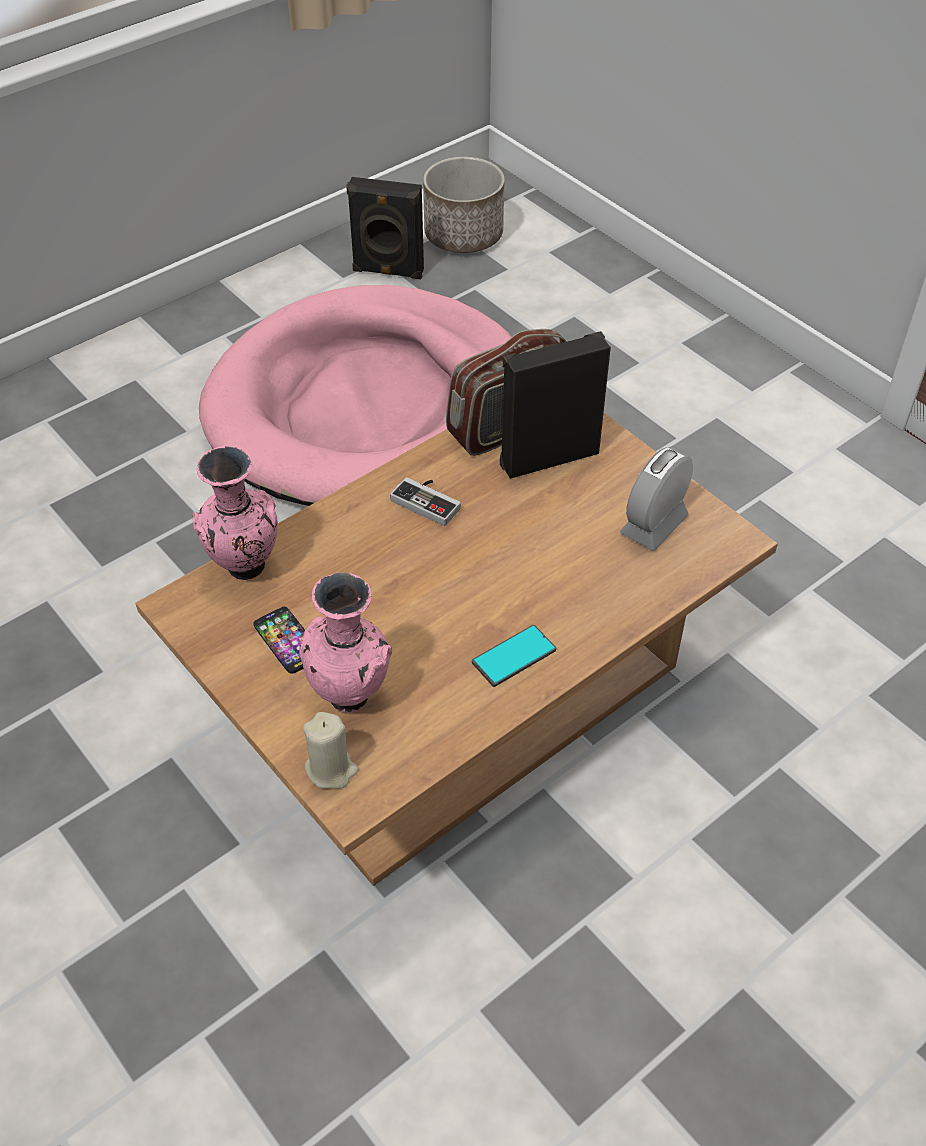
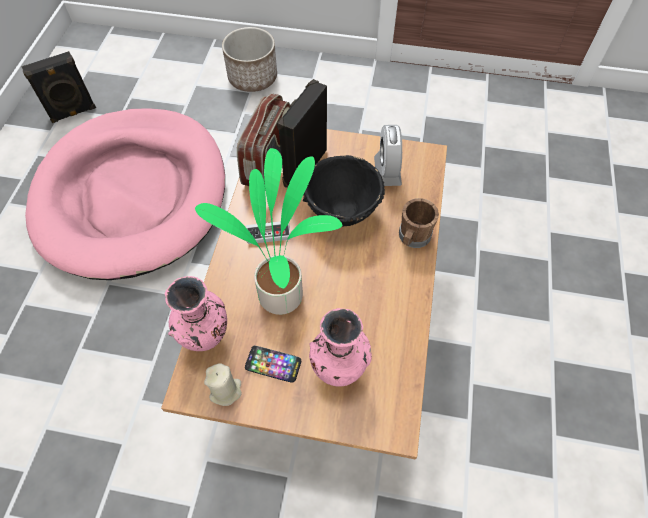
camera: 40 degrees left, 10 degrees up
(331, 769) = (368, 419): beige candle -> beige candle (225, 391)
(375, 579) = (283, 294): none -> potted plant
(464, 235) = (97, 71): planter -> planter (253, 77)
(514, 656) = (393, 286): phone -> none
(541, 535) = (342, 212): none -> black bowl
(601, 620) = (413, 237): none -> brown mug

